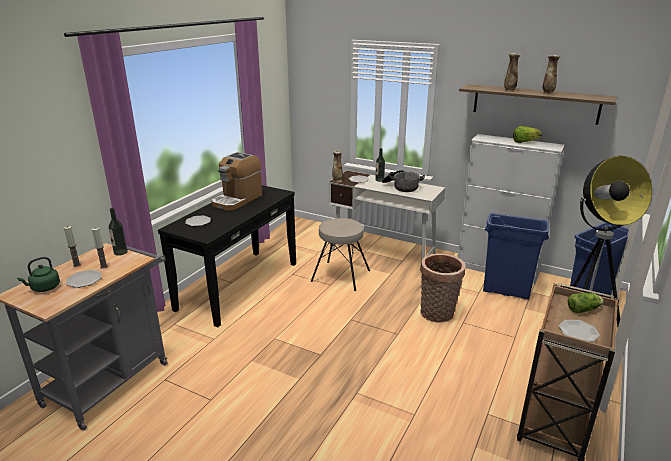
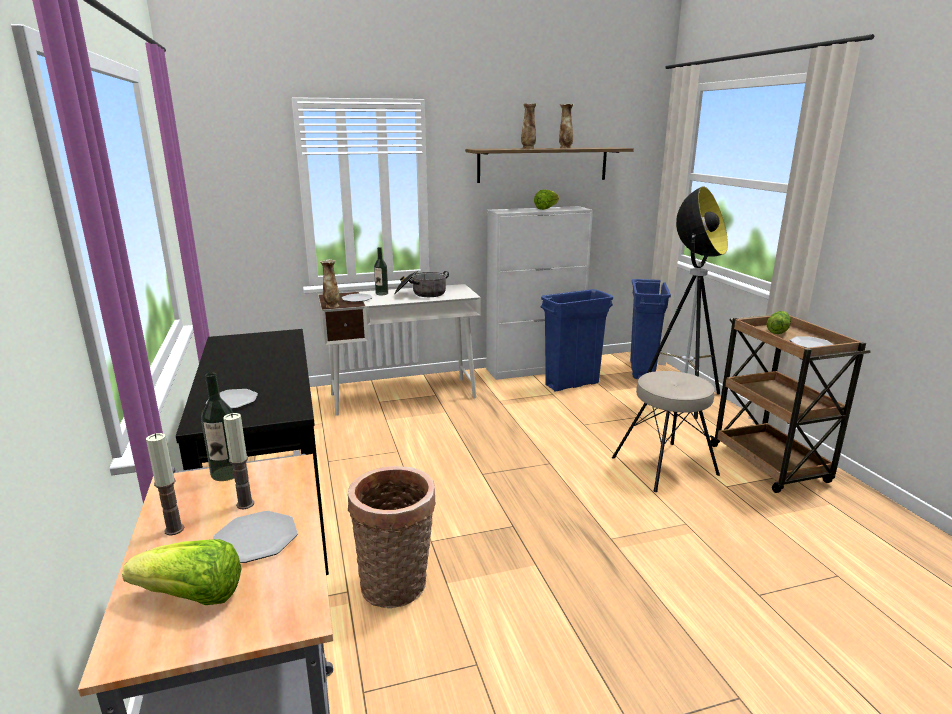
camera: 45 degrees left, 5 degrees down
(44, 288) = (192, 597): green kettle -> lettuce
(237, 200) = (236, 359): coffee machine -> none
(340, 276) = (394, 437): beige stool -> beige stool (665, 466)
(438, 314) = (553, 428): basket -> basket (397, 587)

